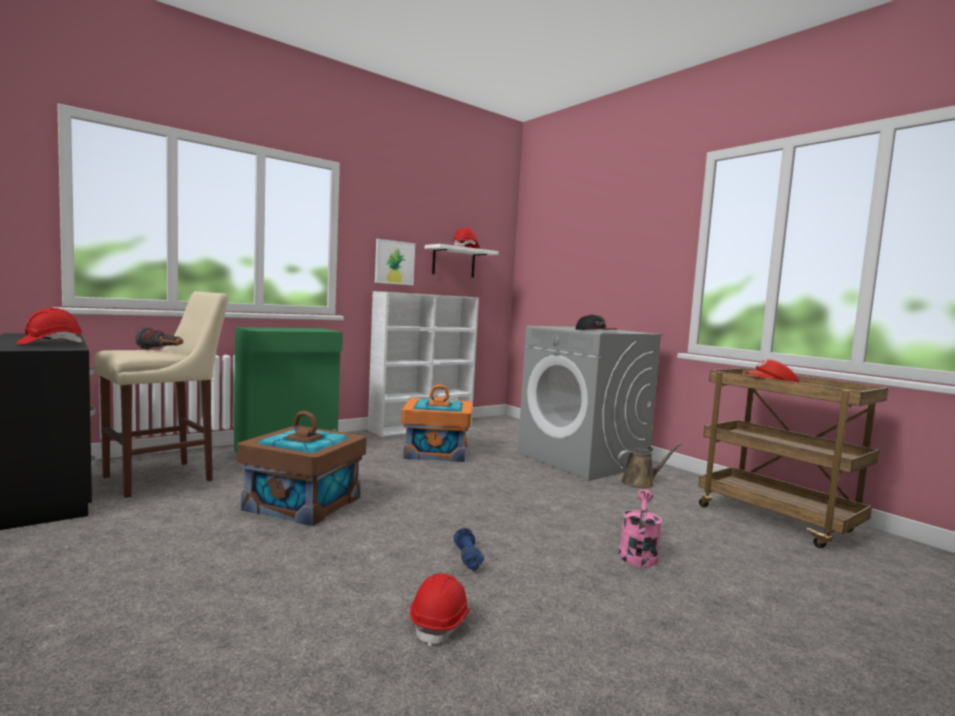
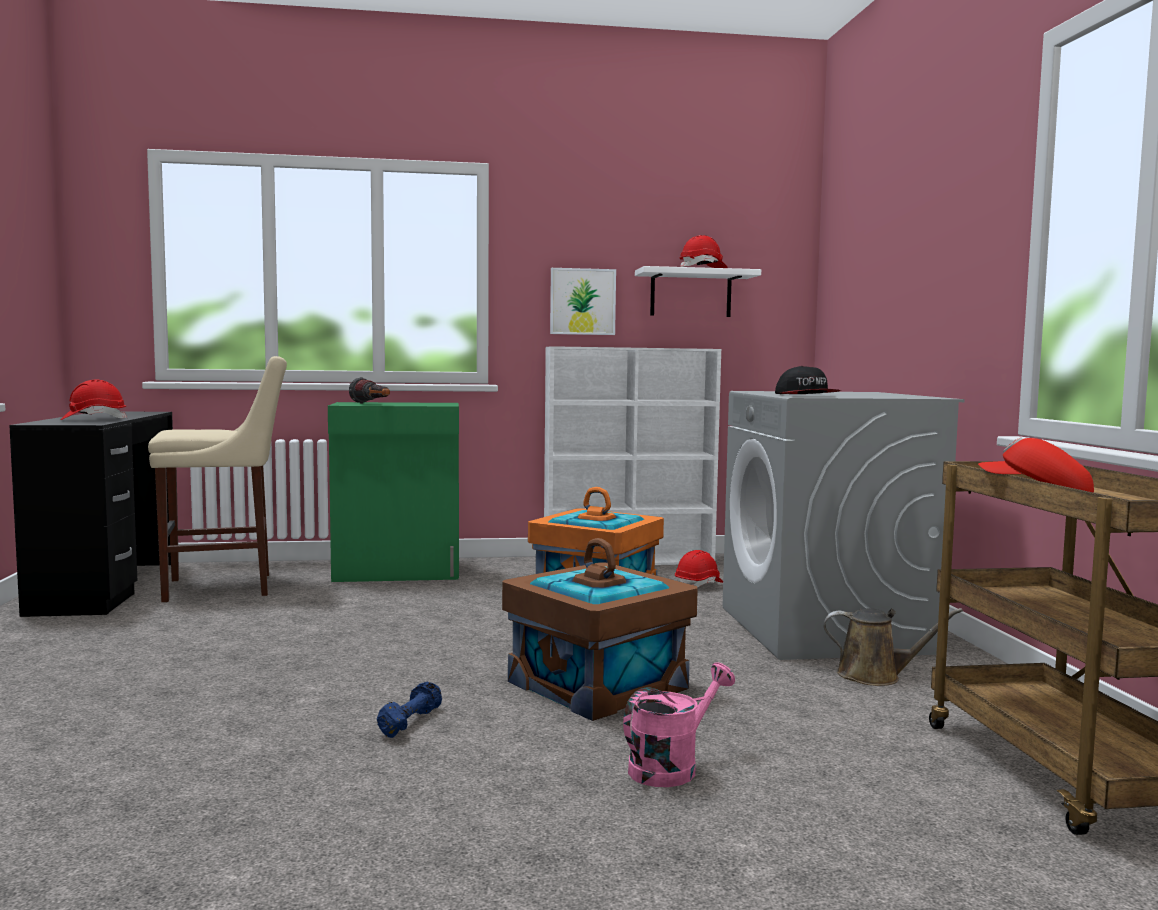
camera: 30 degrees right, 0 degrees up
(162, 351) = (219, 430): flashlight -> flashlight (372, 404)
(303, 503) = (322, 632): brown storage box -> brown storage box (598, 685)
(441, 623) = (258, 781): red hard hat -> red hard hat (699, 585)

